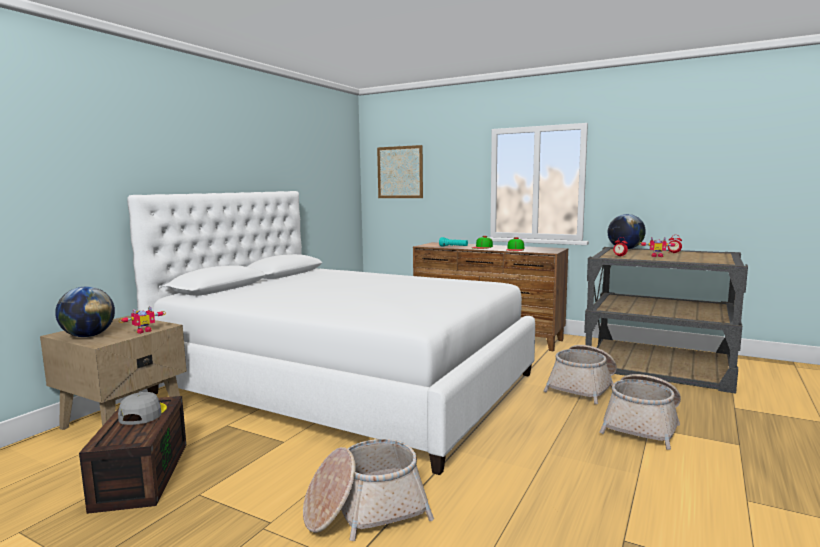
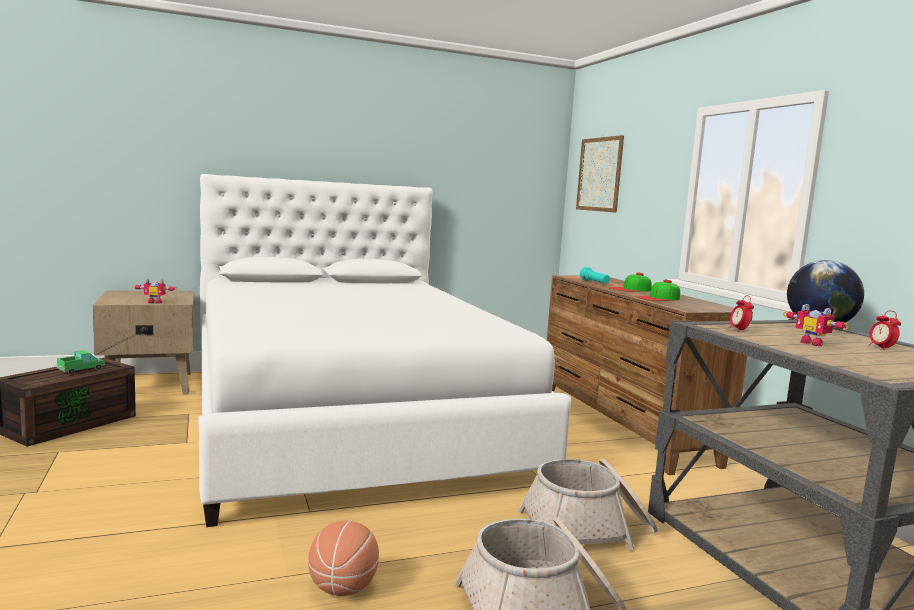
camera: 40 degrees right, 0 degrees up
(88, 336) = (121, 297): globe -> none
(142, 414) = (81, 369): grey cap -> toy truck
(365, 510) = (94, 519): basket -> none
(571, 461) = (342, 589): none -> basketball

